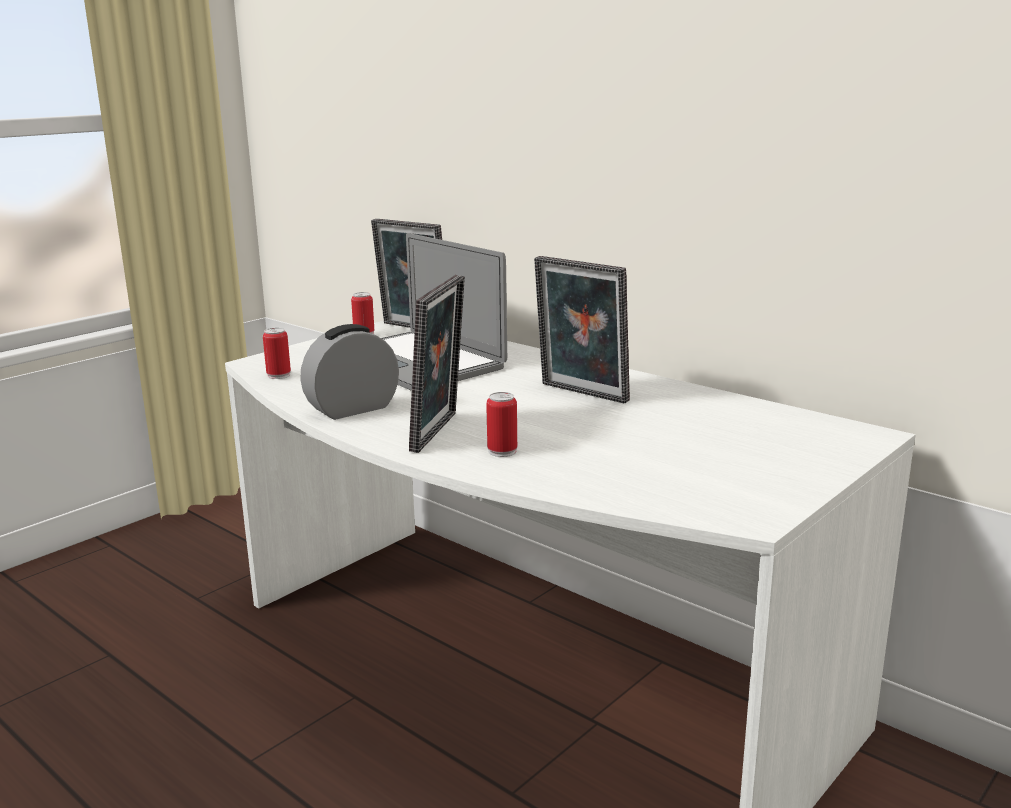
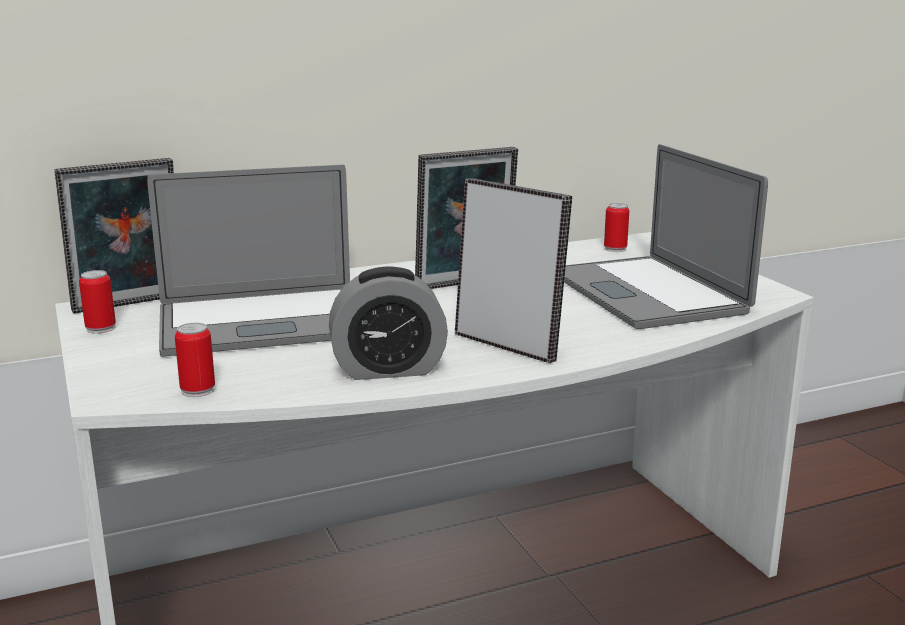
camera: 65 degrees left, 0 degrees up
(352, 409) = (388, 369): alarm clock -> alarm clock turned 90 degrees counterclockwise
(502, 451) = (582, 332): can -> can (615, 249)
(658, 459) = (645, 292): none -> laptop

